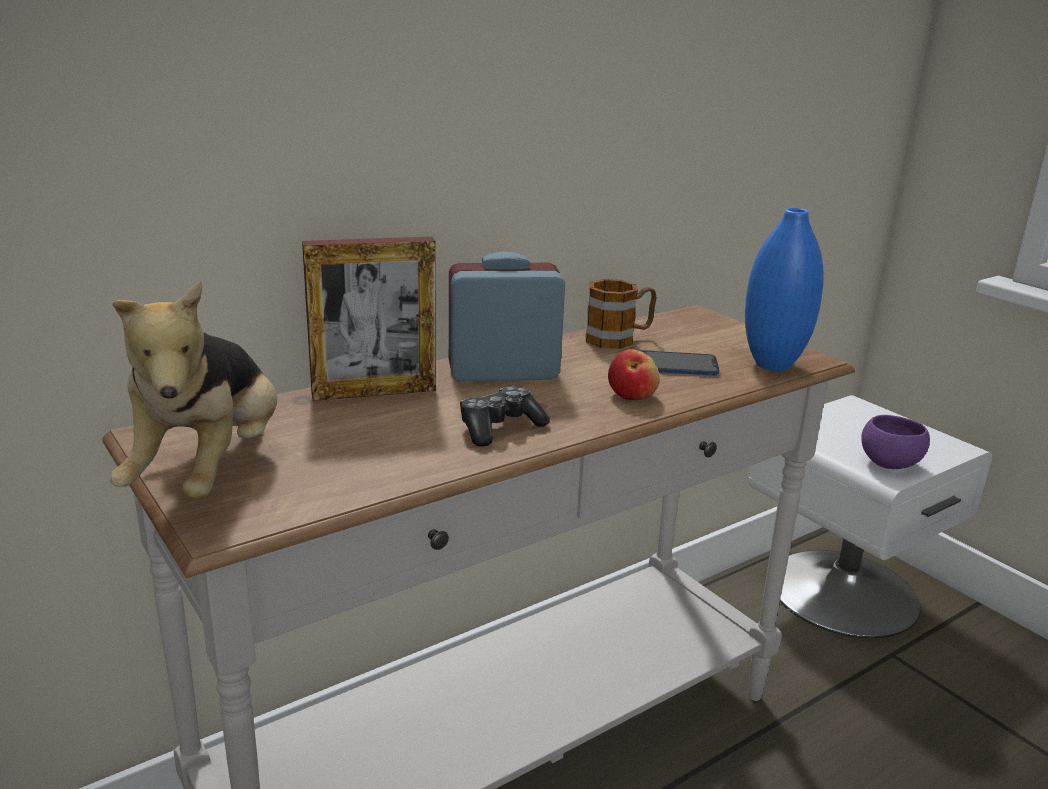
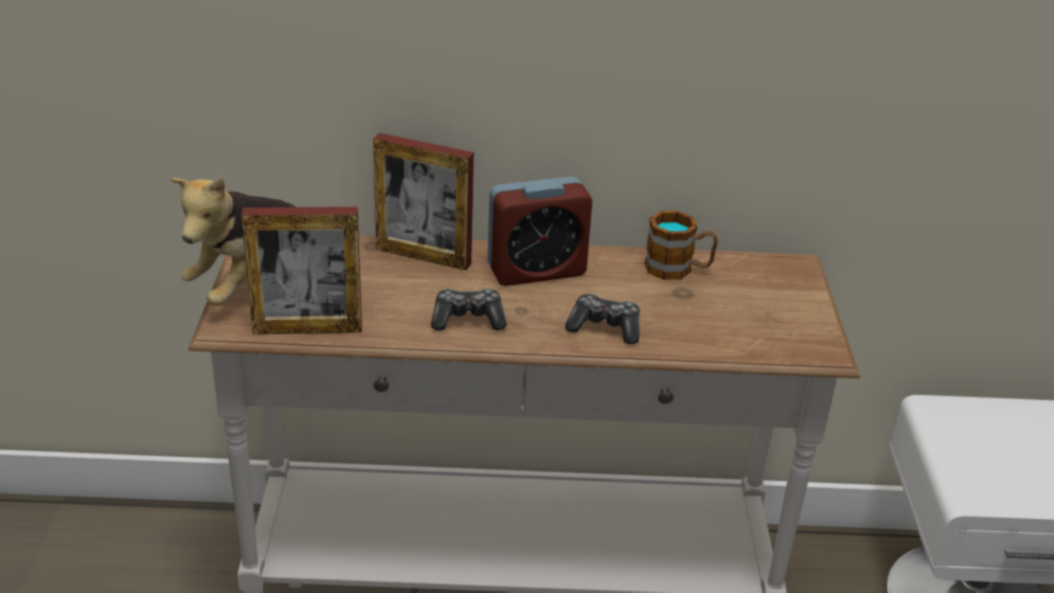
camera: 35 degrees right, 10 degrees up
(334, 494) = (307, 329): none -> picture frame
(503, 372) = (536, 270): alarm clock -> alarm clock turned 135 degrees clockwise
(632, 395) = (605, 328): apple -> game controller
(674, 366) = (683, 313): phone -> none
(772, 364) = (774, 343): blue vase -> none
(890, 464) = (990, 487): purple bowl -> none

